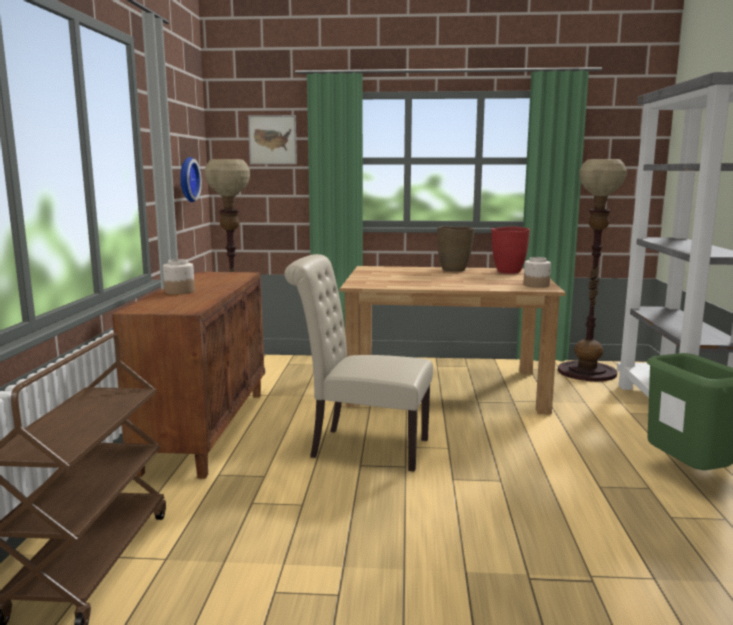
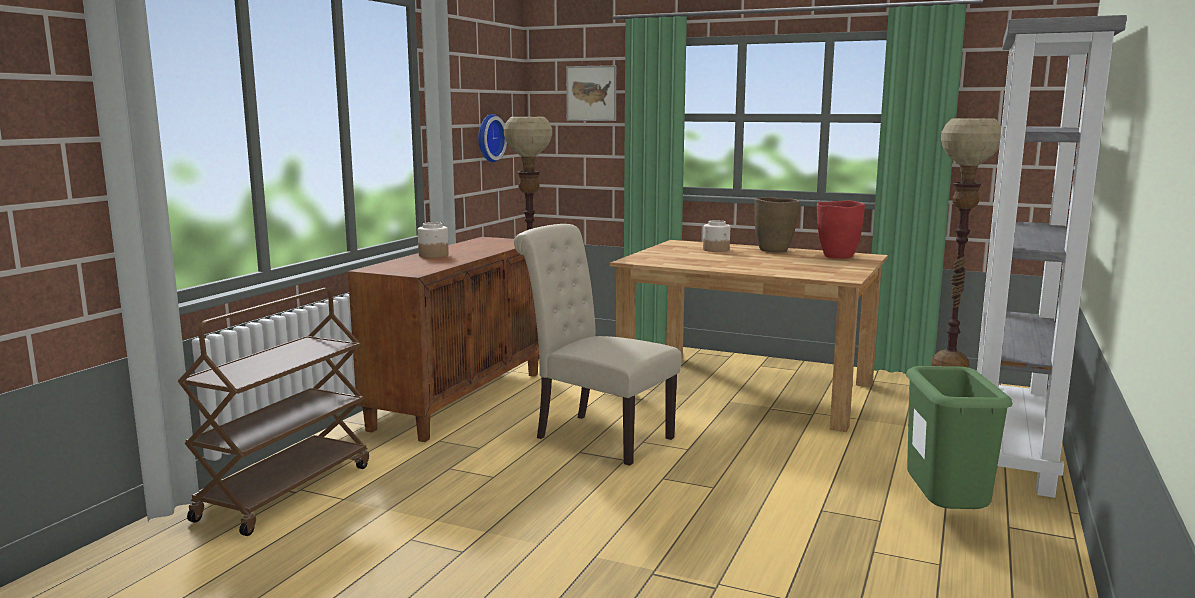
camera: 20 degrees right, 0 degrees up
(536, 285) = (840, 274): jar -> jar (716, 250)

